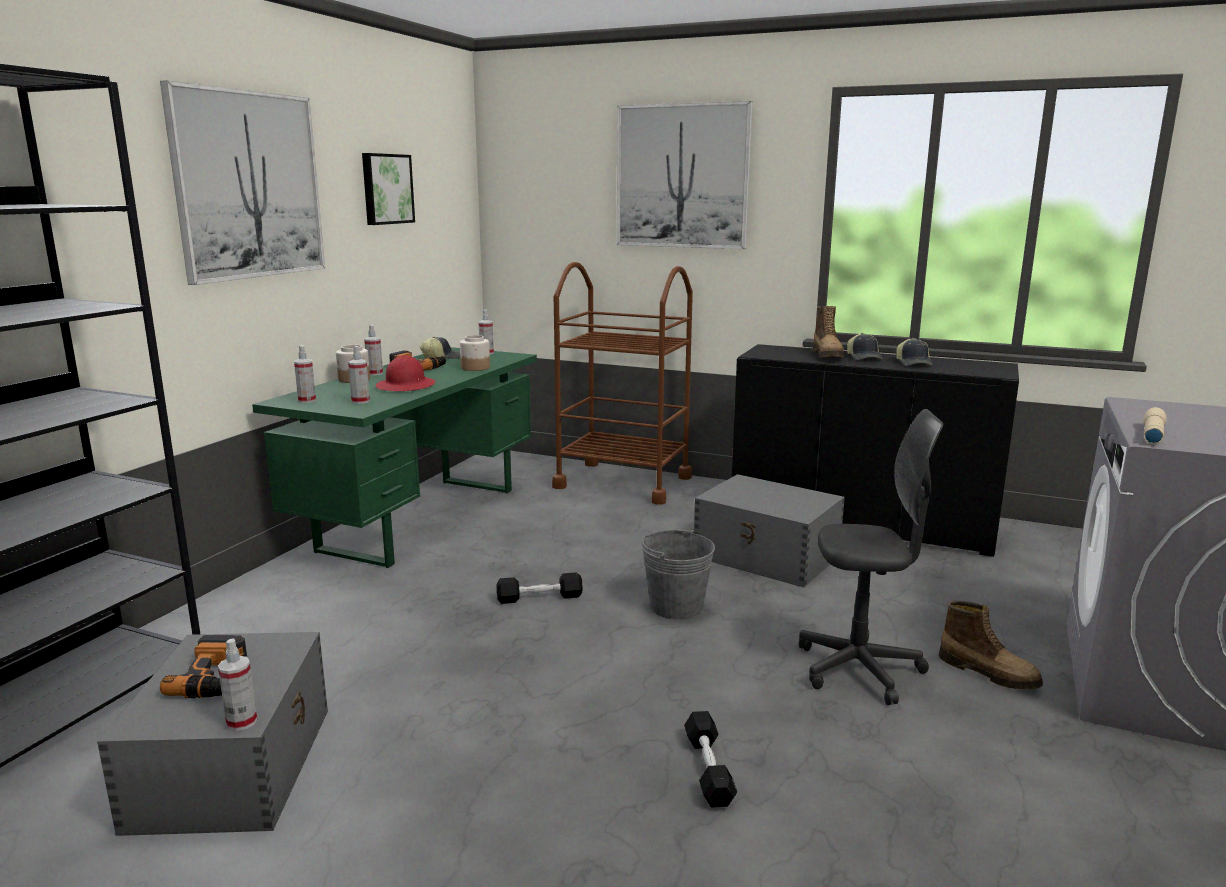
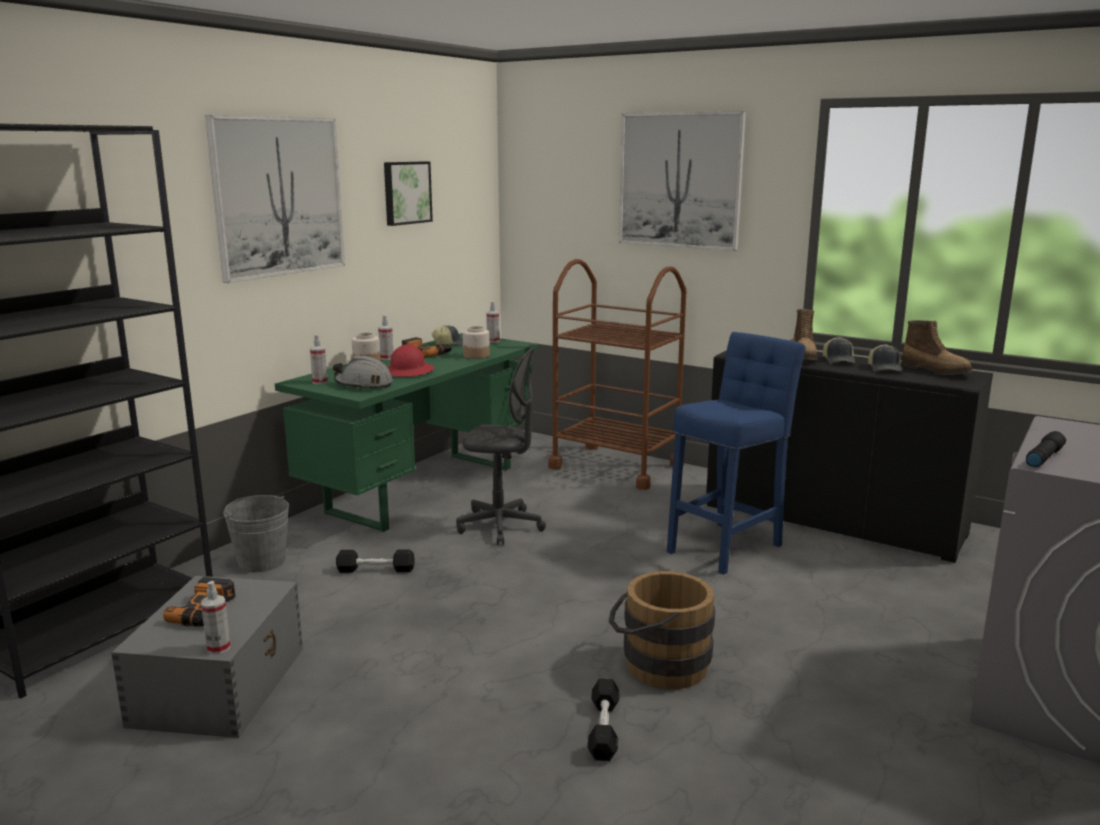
camera: 10 degrees right, 0 degrees up
(360, 401) = (364, 385): spray bottle -> grey hard hat
(539, 598) = (505, 568): black dumbbell -> black dumbbell (375, 570)
(676, 606) = (625, 586): grey bucket -> grey bucket (261, 561)
(741, 690) = (658, 665): none -> brown bucket
(767, 556) = (728, 546): grey storage box -> blue stool
(859, 669) = (774, 657): grey office chair -> grey office chair (500, 526)
(988, 673) = (899, 671): boot -> boot (936, 371)
(1151, 434) = (1043, 457): beige flashlight -> black flashlight

